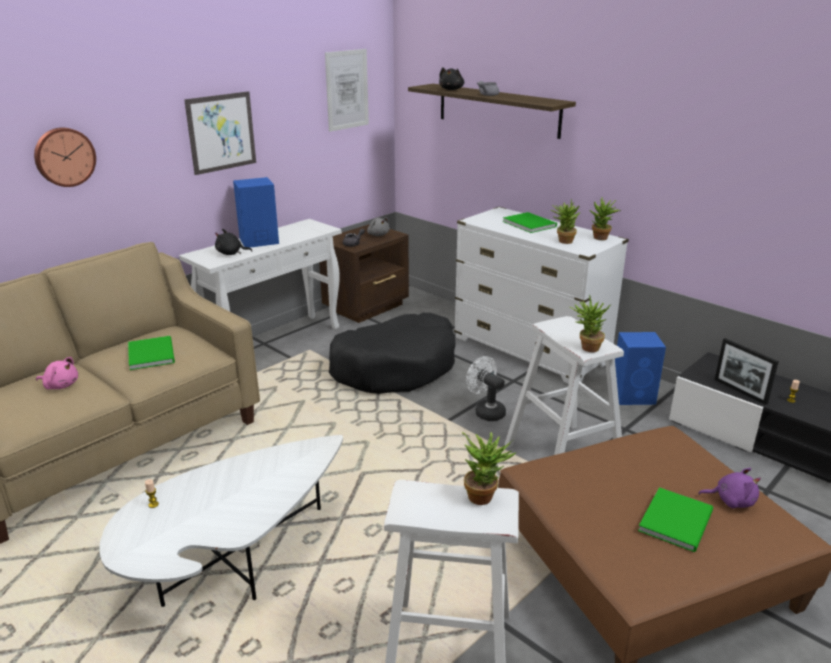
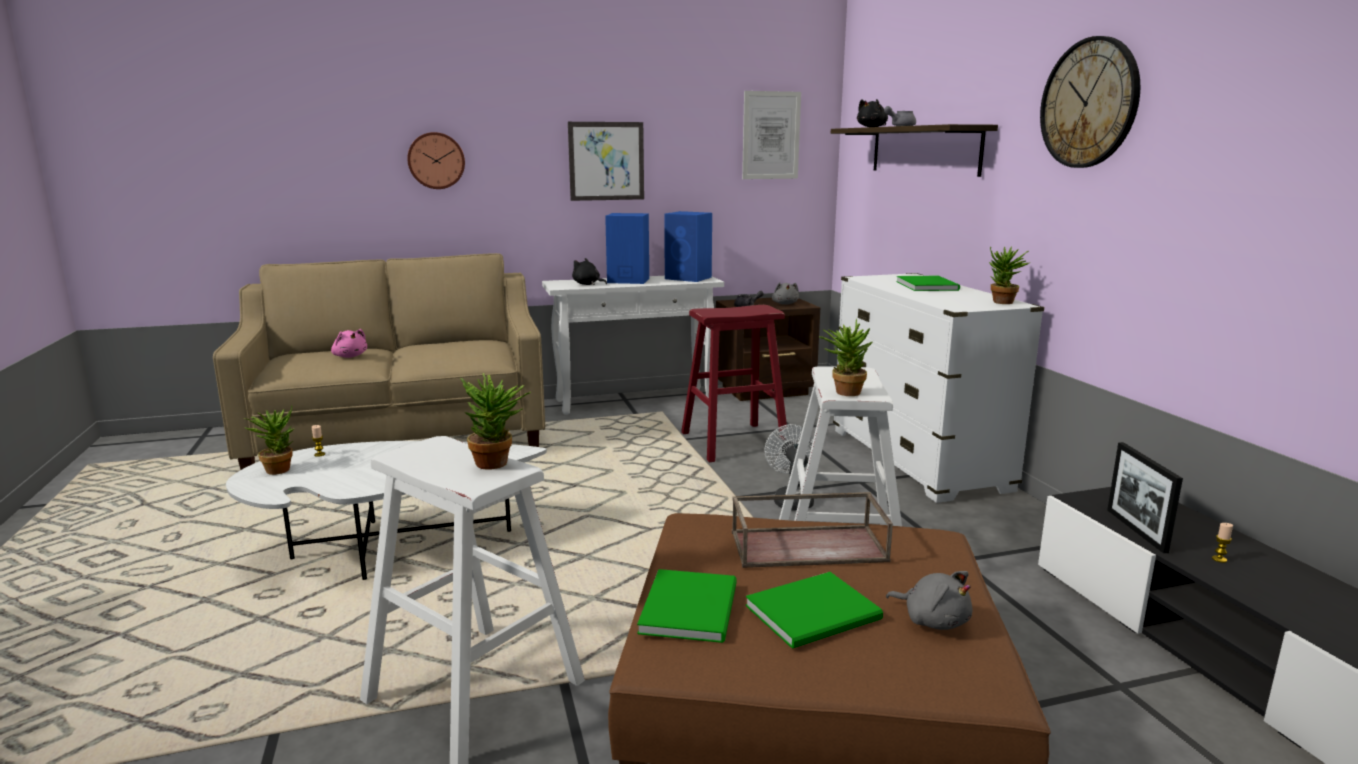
camera: 30 degrees right, 10 degrees down
(153, 353) = (447, 350): green book -> green book (692, 606)
(395, 367) = (733, 442): black dog bed -> red stool
(563, 241) = (944, 299): potted plant -> potted plant (279, 468)
(615, 467) = (809, 545): none -> brown tray
(634, 396) = (1015, 531): blue speaker -> blue speaker (689, 278)
(661, 99) = (1089, 103): none -> wall clock
(731, 500) = (933, 620): purple plush toy -> grey plush toy

